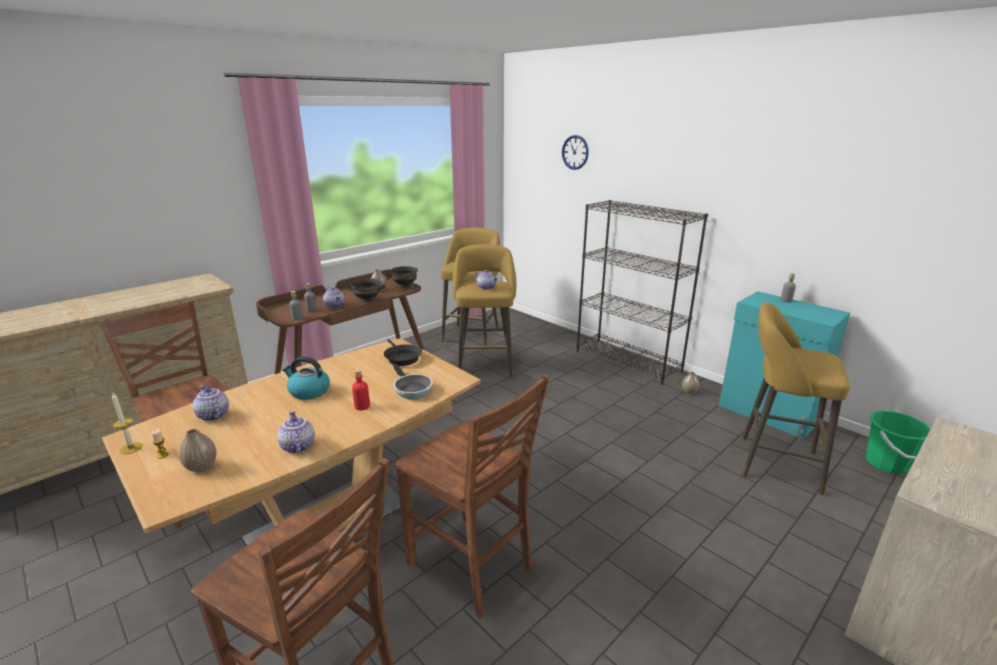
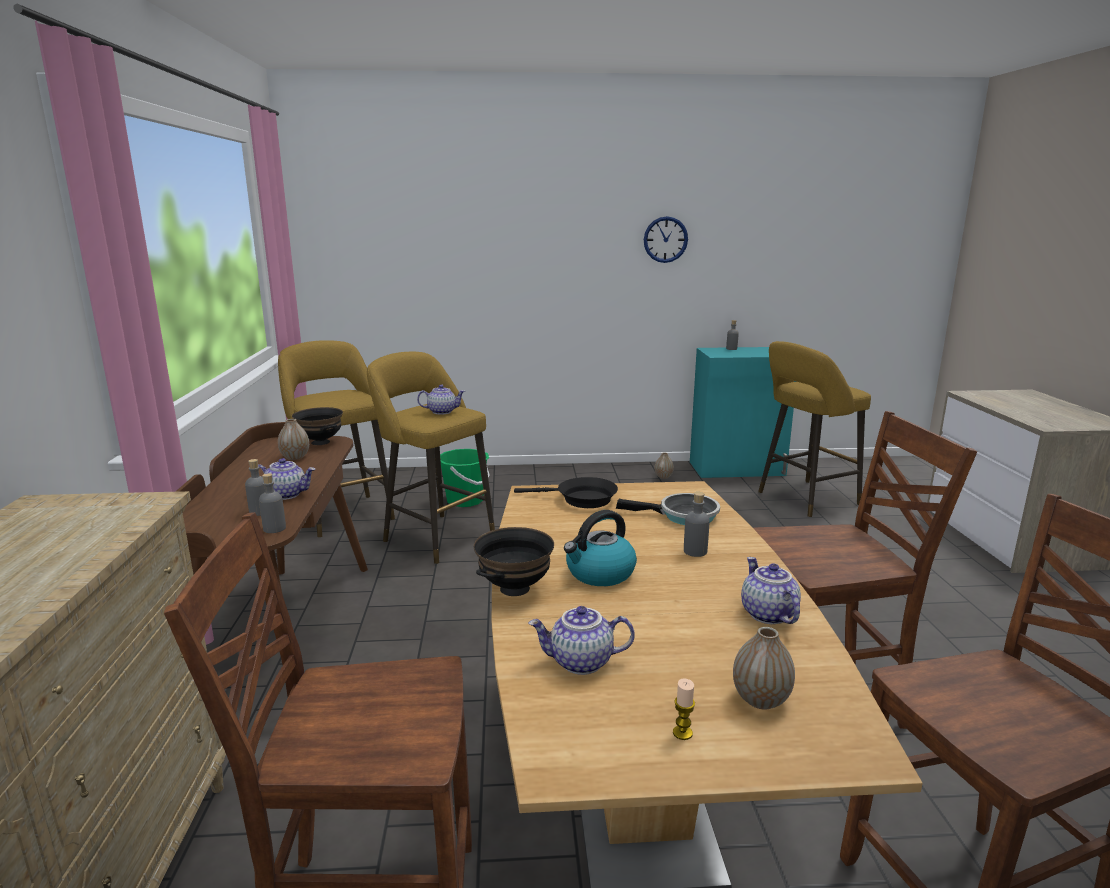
camera: 50 degrees left, 5 degrees down
(131, 448) = (615, 767): candle -> none
(297, 446) = (766, 614): teapot -> teapot turned 60 degrees clockwise
(362, 406) = (695, 551): red bottle -> grey bottle
(367, 300) = (317, 472): black bowl -> black bowl (514, 588)
(575, 152) = (430, 216): wall clock -> wall clock (665, 239)
(628, 361) = (568, 472): black bookcase -> none
(886, 463) = (845, 469): green bucket -> green bucket (465, 500)

